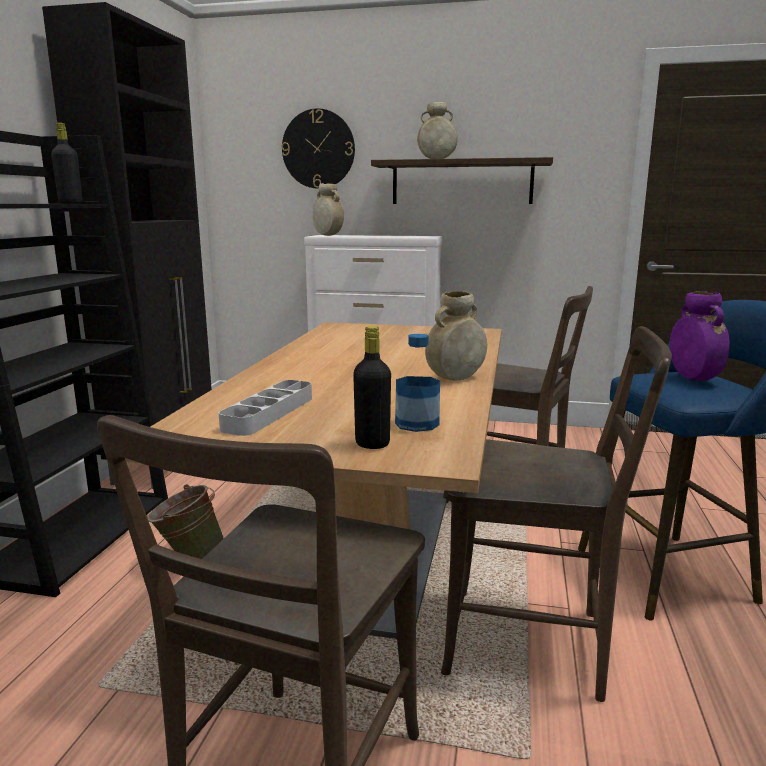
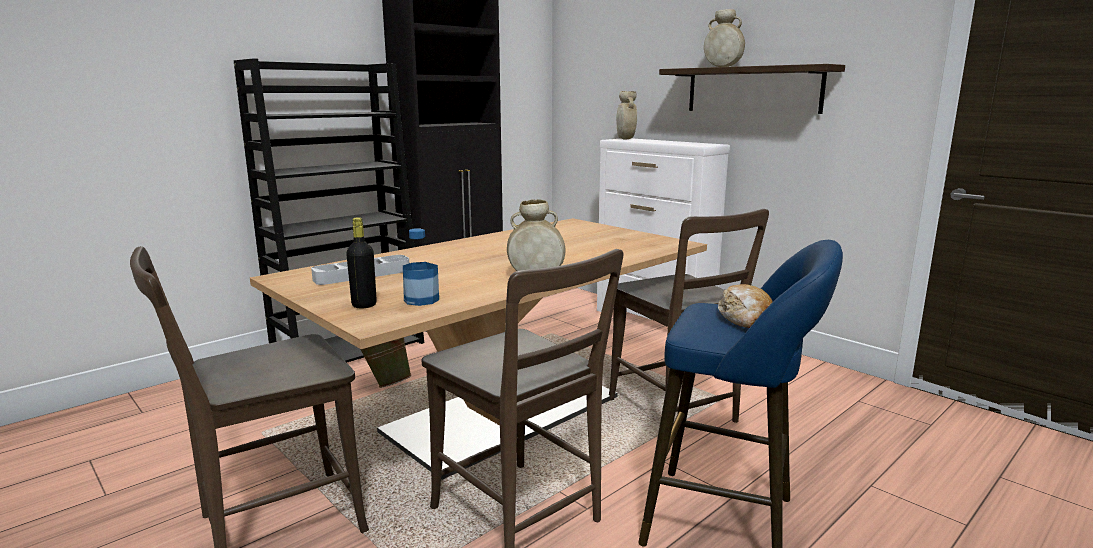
camera: 35 degrees right, 0 degrees up
(70, 203) = (372, 112): black bottle -> none
(318, 149) = (632, 58): wall clock -> none
(694, 379) = (745, 318): purple vase -> bread

